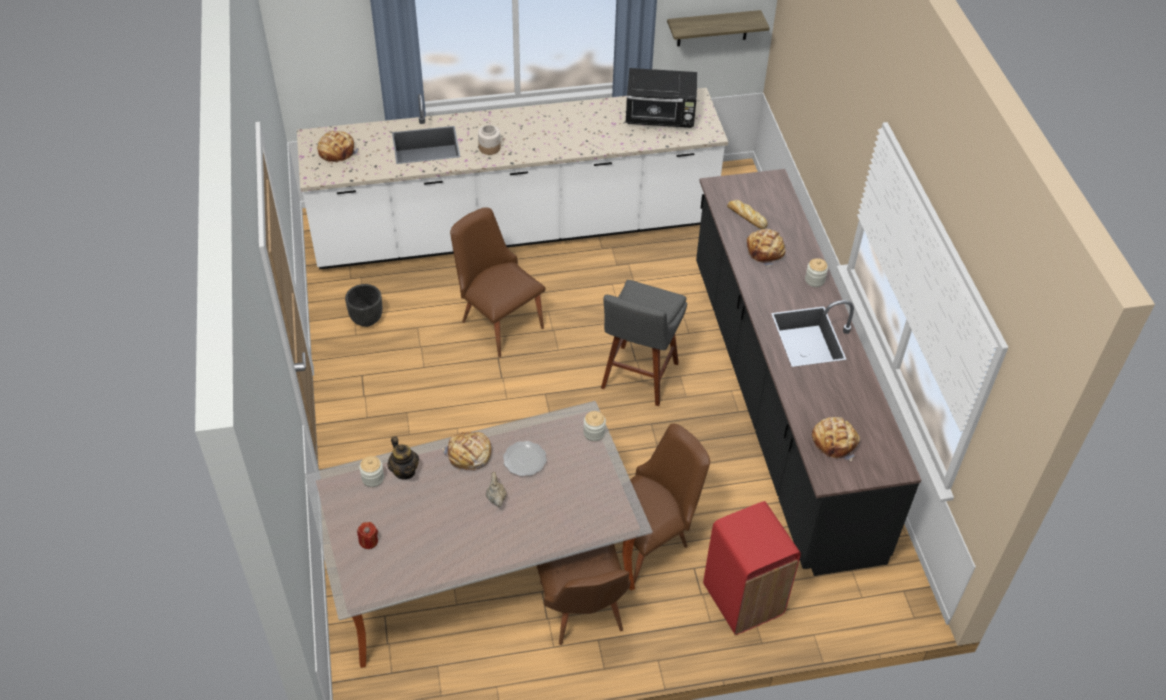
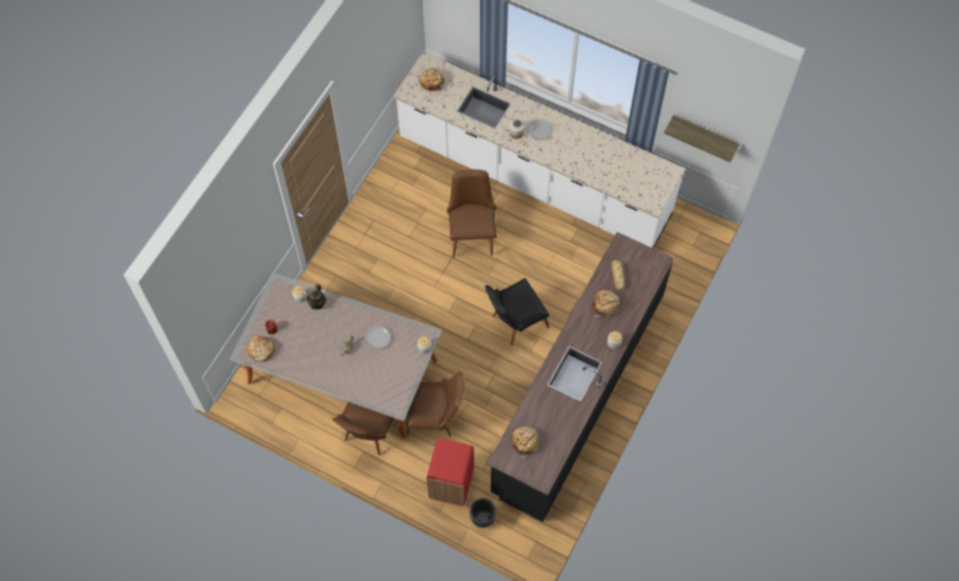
camera: 40 degrees right, 15 degrees up
(366, 319) = (403, 186): black planter -> black planter (482, 517)
(469, 455) = (354, 316): bread -> bread (260, 350)
(515, 133) = (540, 130): none -> plate
(638, 378) = (514, 323): grey stool -> black chair
(660, 117) = (635, 173): black microwave -> none

